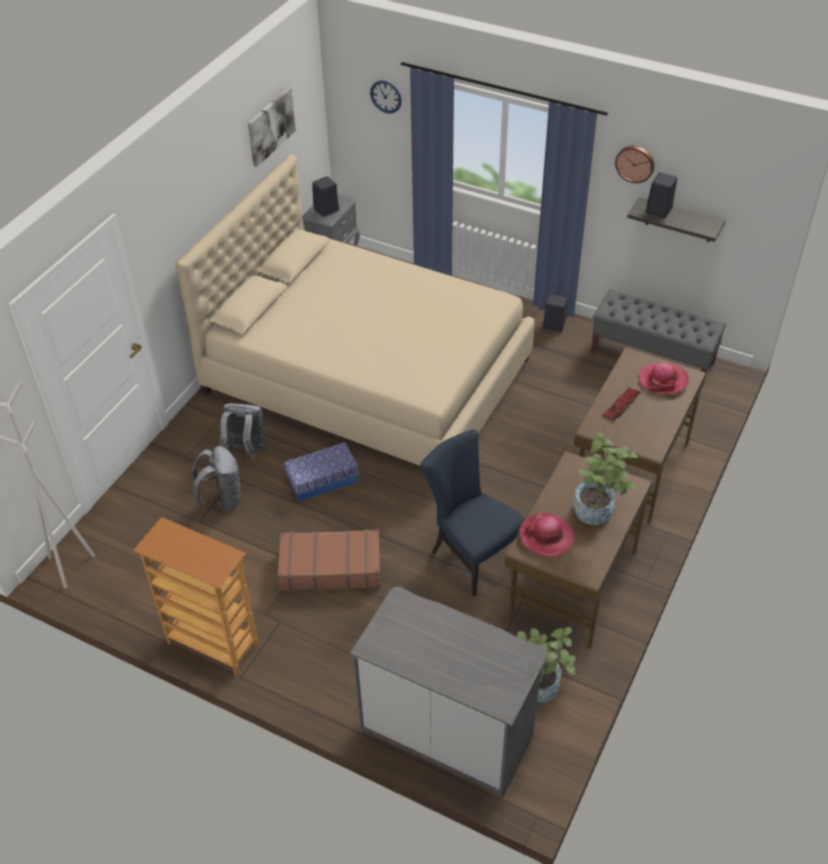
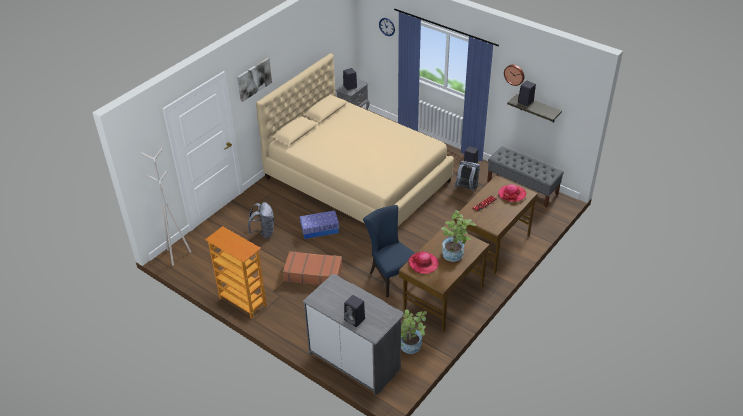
camera: 10 degrees right, 5 degrees down
(246, 450) = (282, 210): grey backpack -> grey backpack (466, 188)
(270, 126) = (320, 36): picture -> picture (254, 79)
(461, 678) = (355, 319): none -> black speaker

